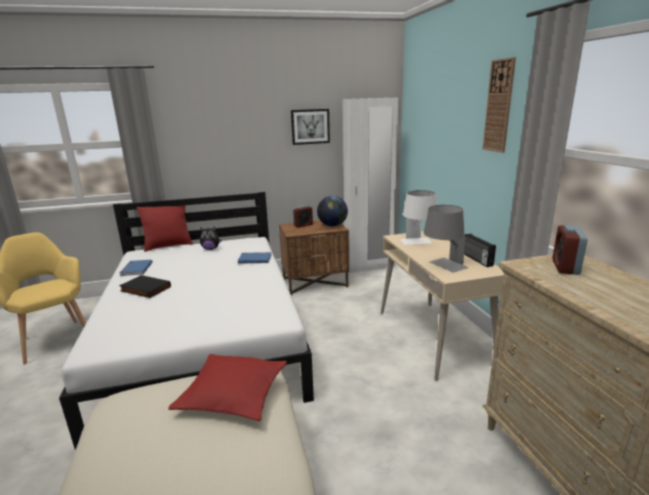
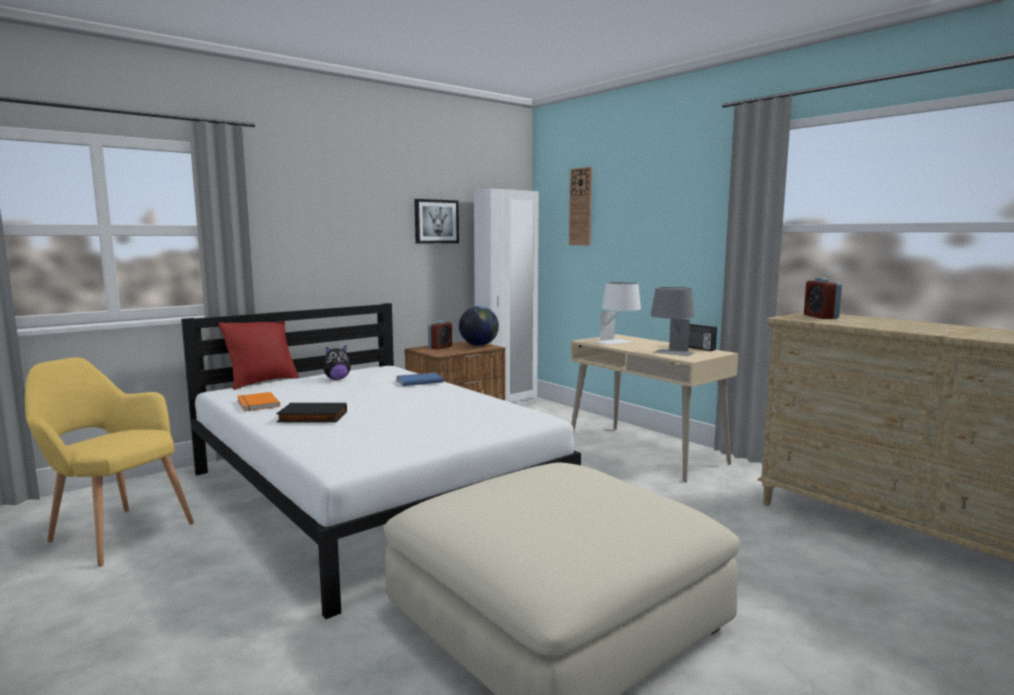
camera: 25 degrees left, 10 degrees down
(135, 269) = (256, 404): blue book -> orange book
(233, 395) = (566, 477): red pillow -> none
(499, 106) = (686, 193): wall clock -> wall clock (581, 207)

